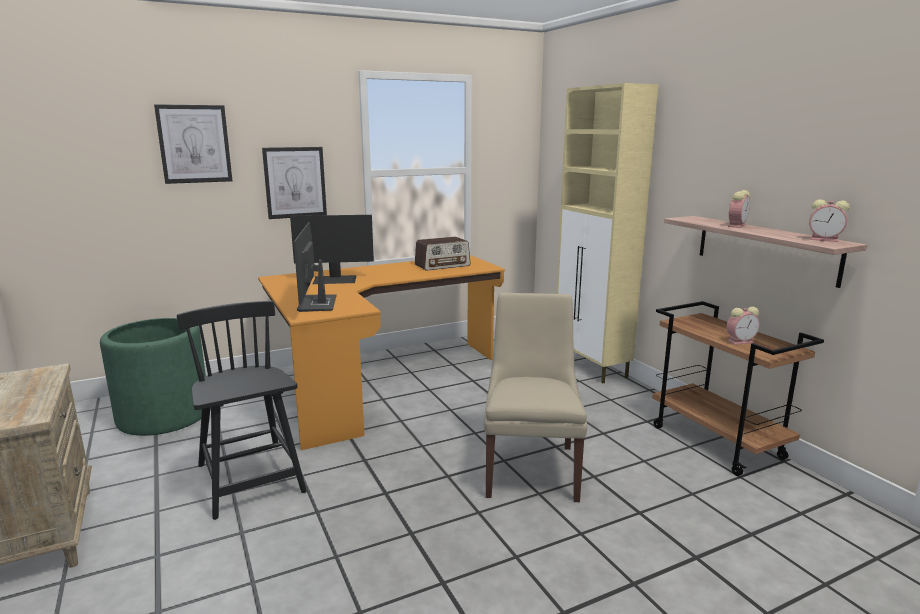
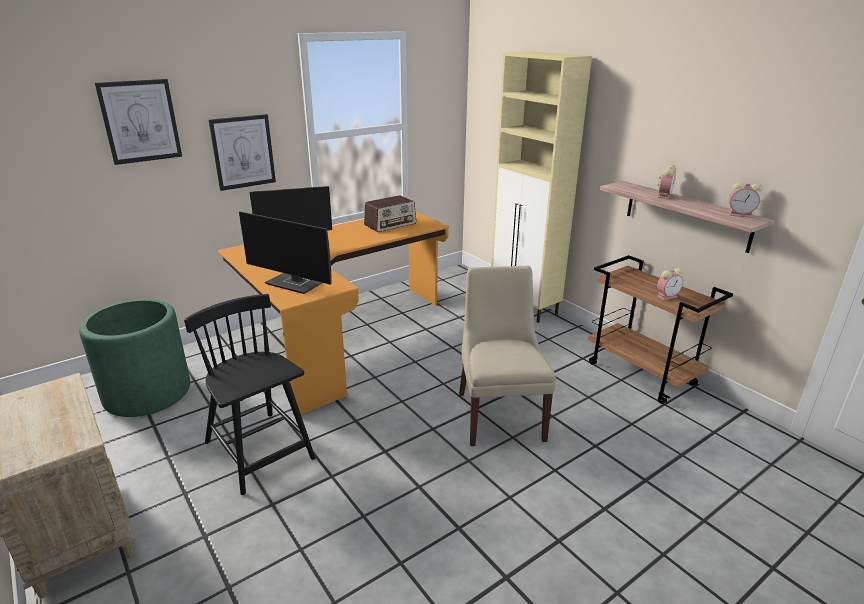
camera: 10 degrees left, 10 degrees up
(317, 304) = (296, 283): monitor -> monitor turned 45 degrees counterclockwise

